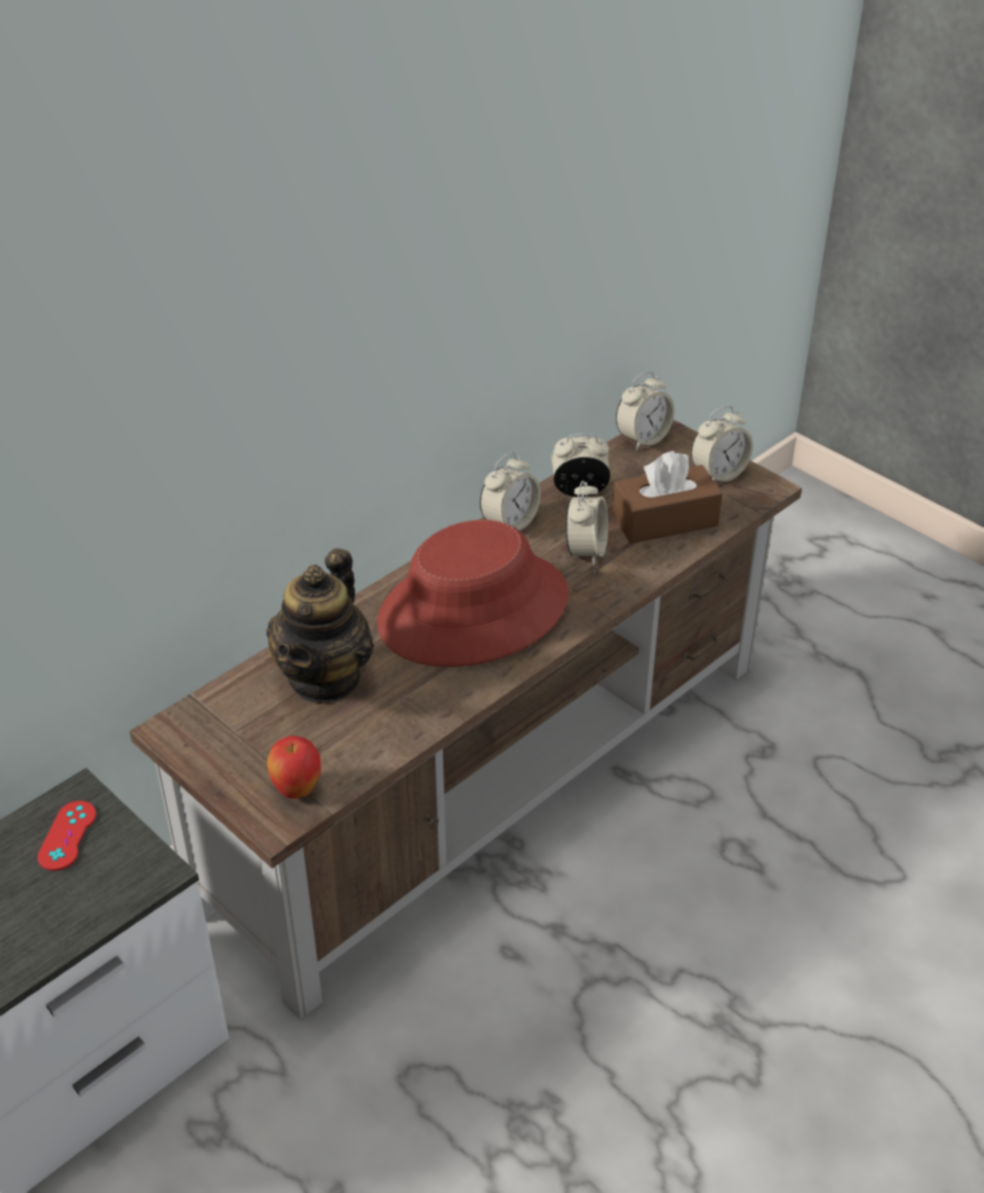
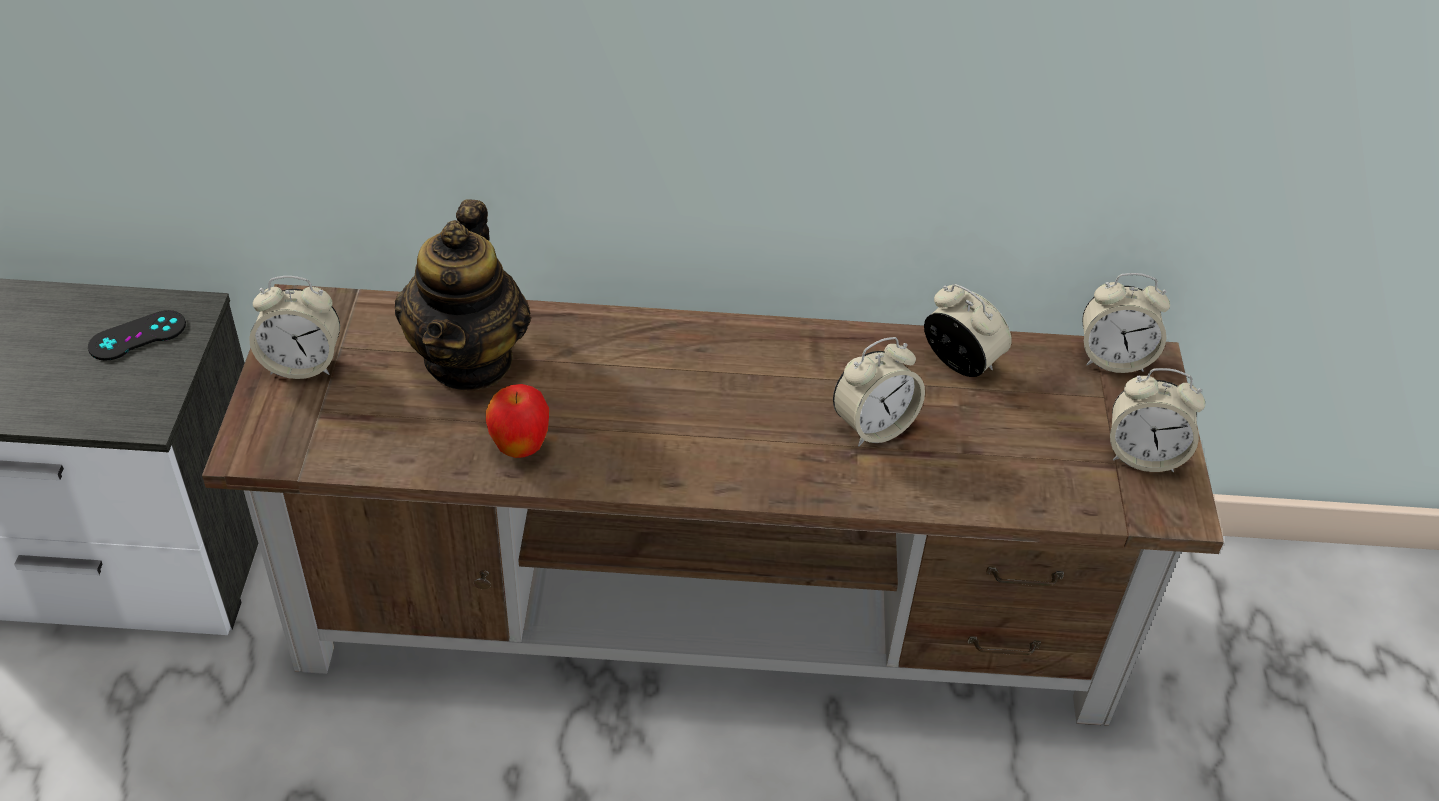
camera: 45 degrees right, 5 degrees up
(67, 836) = (137, 336): red game controller -> black game controller
(297, 790) = (303, 437): apple -> apple (520, 448)
(325, 678) = (469, 359): teapot -> teapot turned 60 degrees counterclockwise
(473, 611) = (680, 400): red hat -> none
(510, 523) = (842, 343): alarm clock -> alarm clock (302, 364)
(665, 520) = (1004, 458): brown tissue box -> none

